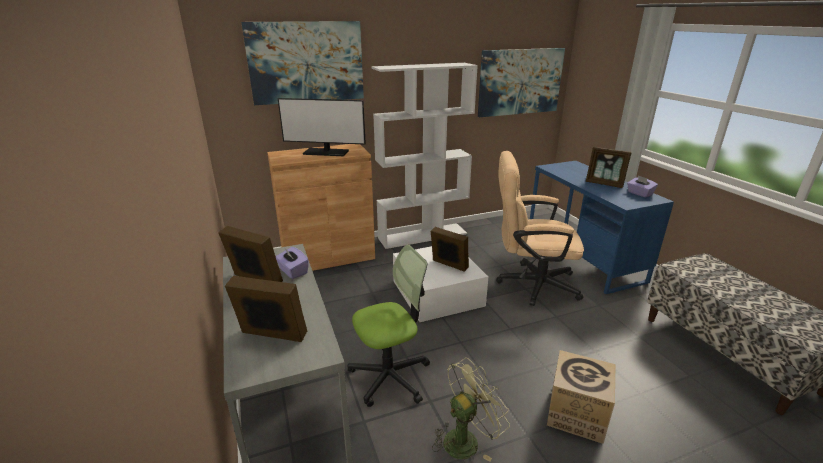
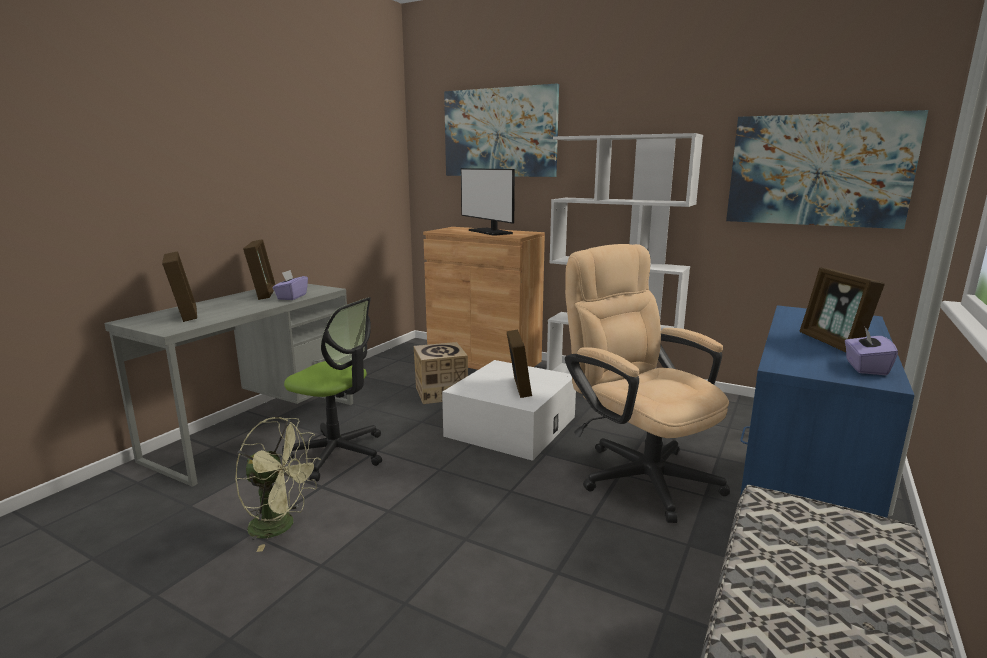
camera: 50 degrees right, 10 degrees down
(576, 414) = (394, 593): cardboard box -> cardboard box (441, 392)

